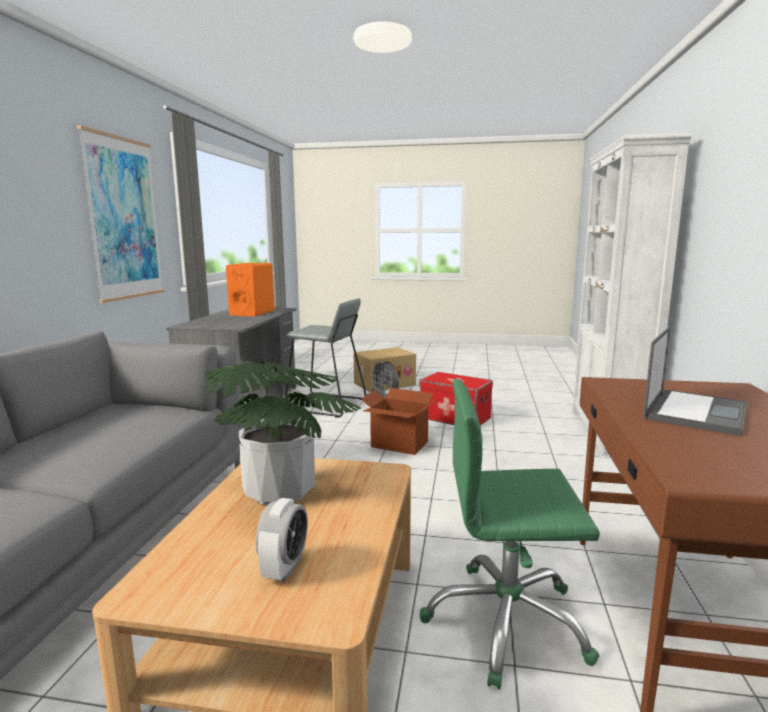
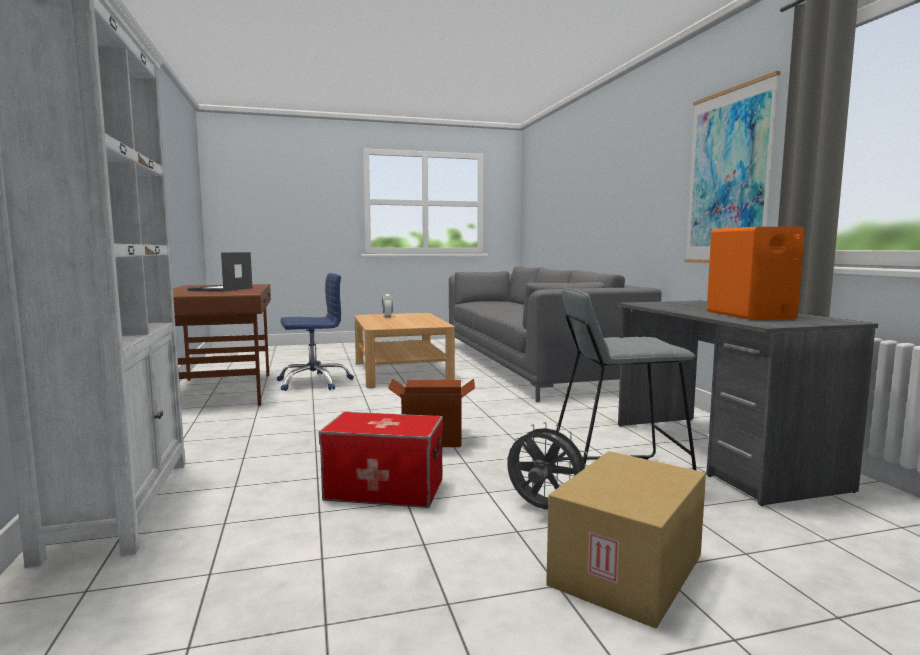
camera: 155 degrees right, 5 degrees down
(280, 491) = (416, 322): potted plant -> none
(506, 622) = (314, 382): green office chair -> blue office chair

